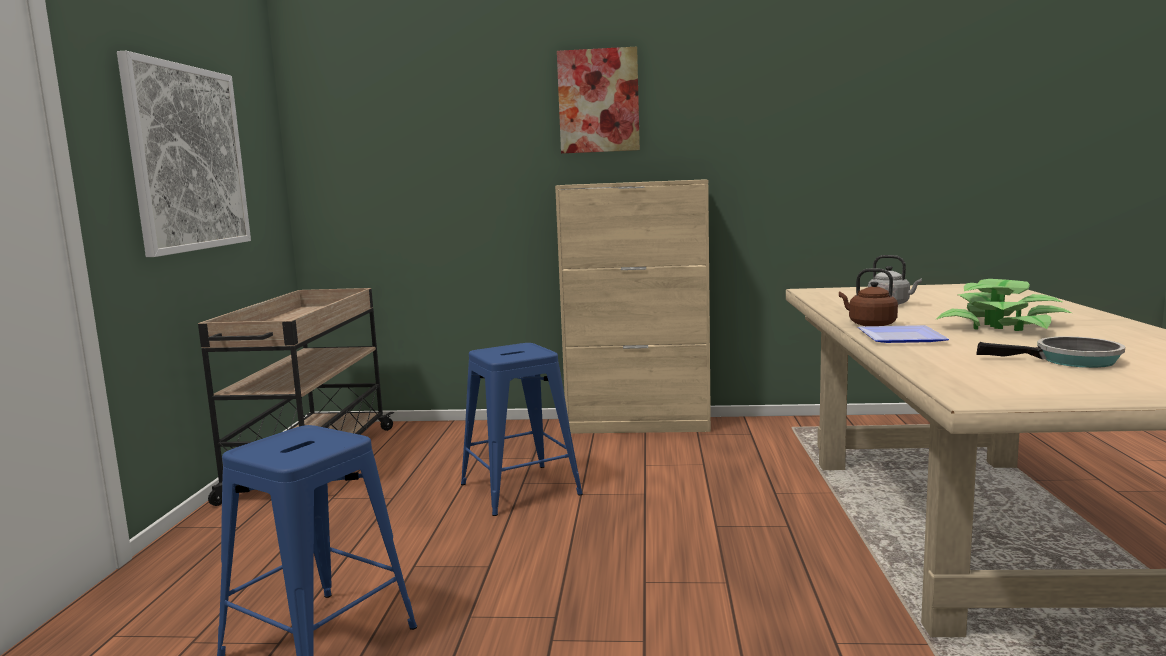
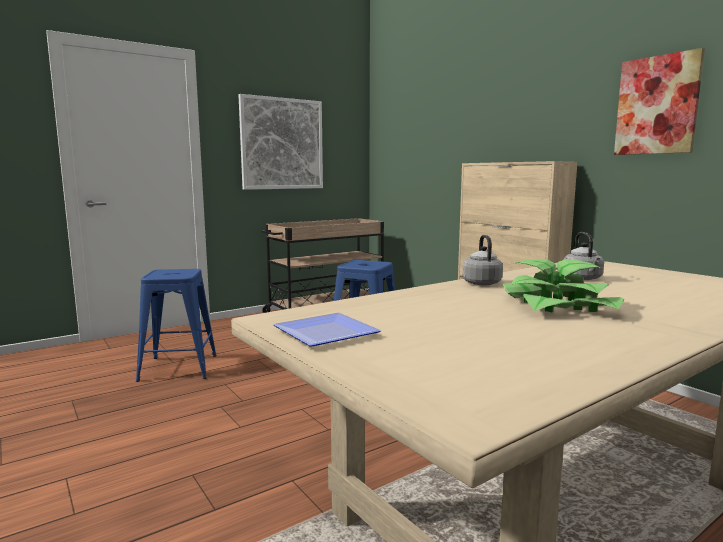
camera: 50 degrees right, 0 degrees up
(598, 101) = (513, 101): picture -> picture (657, 105)
(869, 324) = (481, 282): brown kettle -> grey kettle
(903, 337) = (447, 292): plate -> plate (330, 333)
(1070, 360) = (443, 330): frying pan -> none

